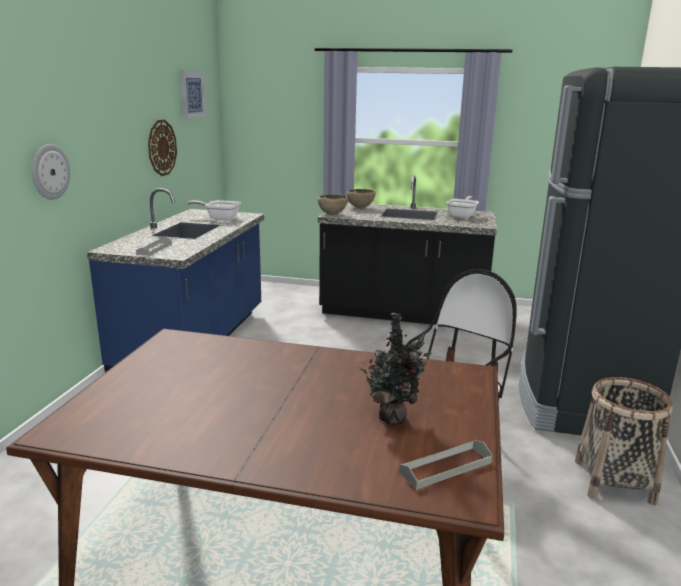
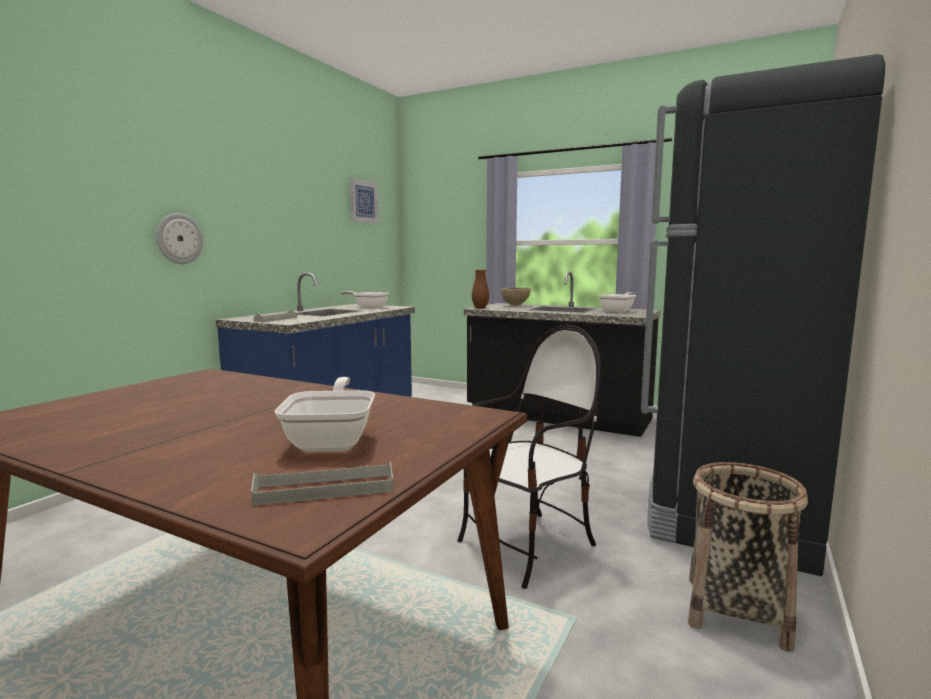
camera: 15 degrees right, 10 degrees down
(162, 147) = (321, 242): wall clock -> none
(332, 215) = (480, 308): brown bowl -> brown vase
(393, 417) = (333, 440): potted plant -> frying pan

